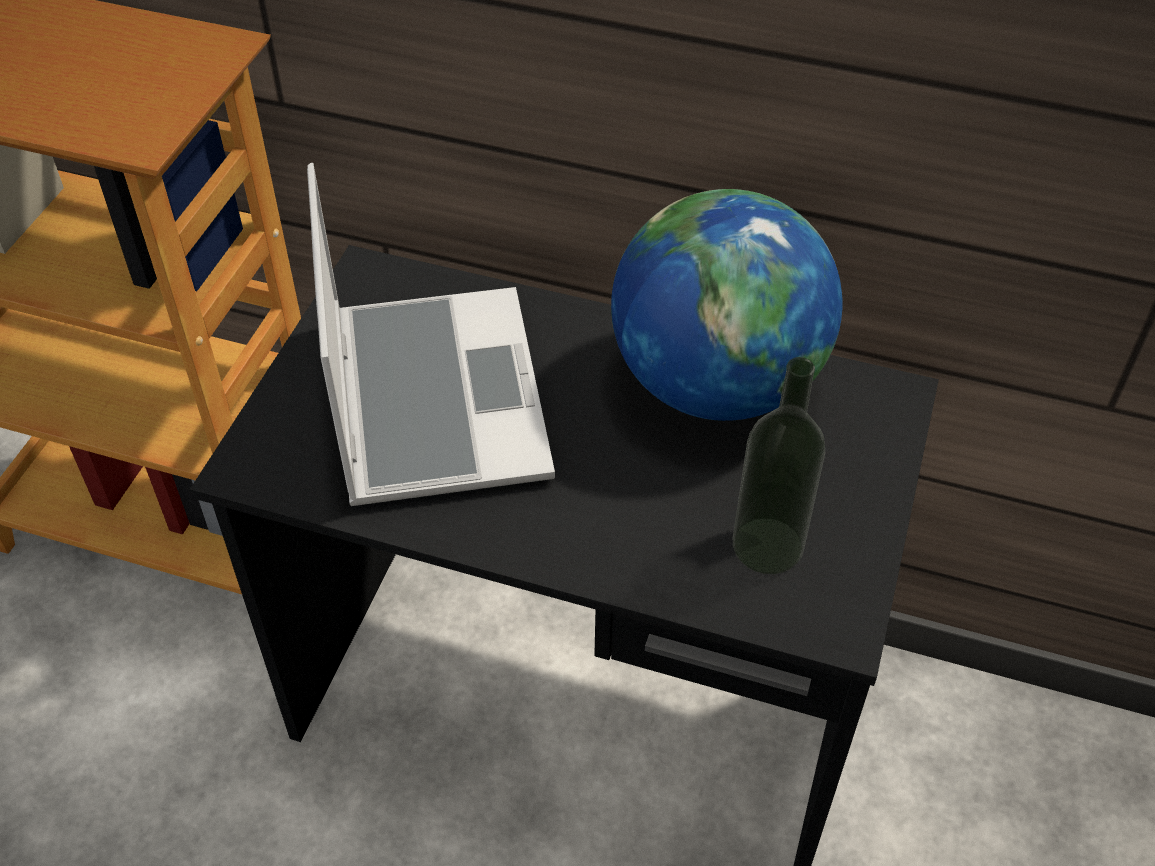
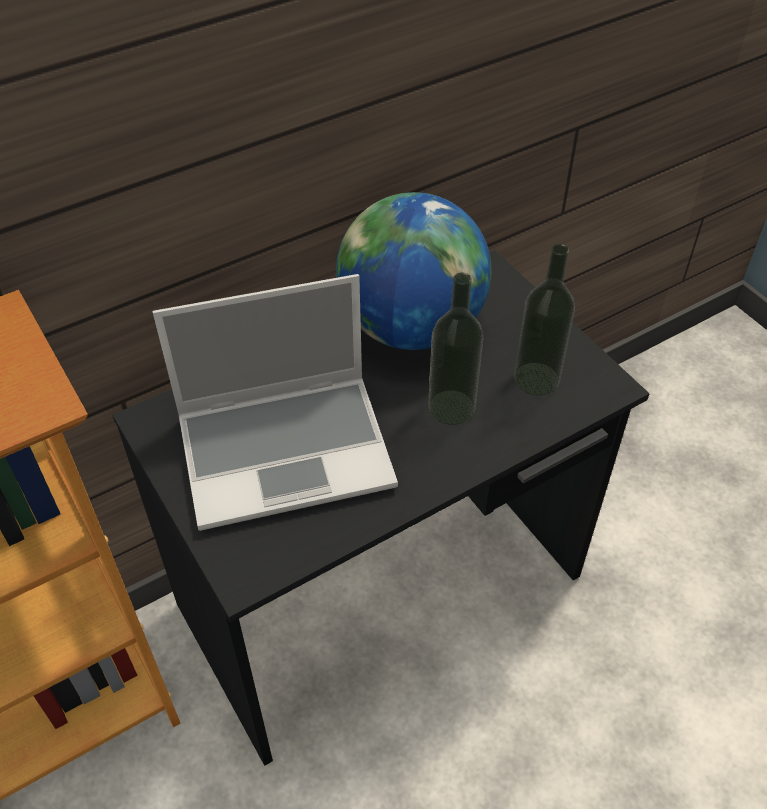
camera: 50 degrees left, 0 degrees up
(432, 396) = (287, 449): laptop -> laptop turned 135 degrees clockwise
(634, 493) = (451, 407): none -> bottle

